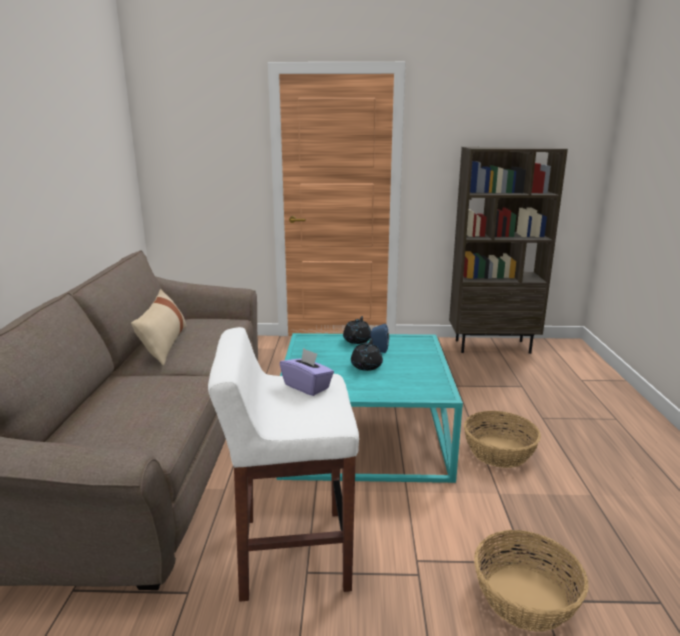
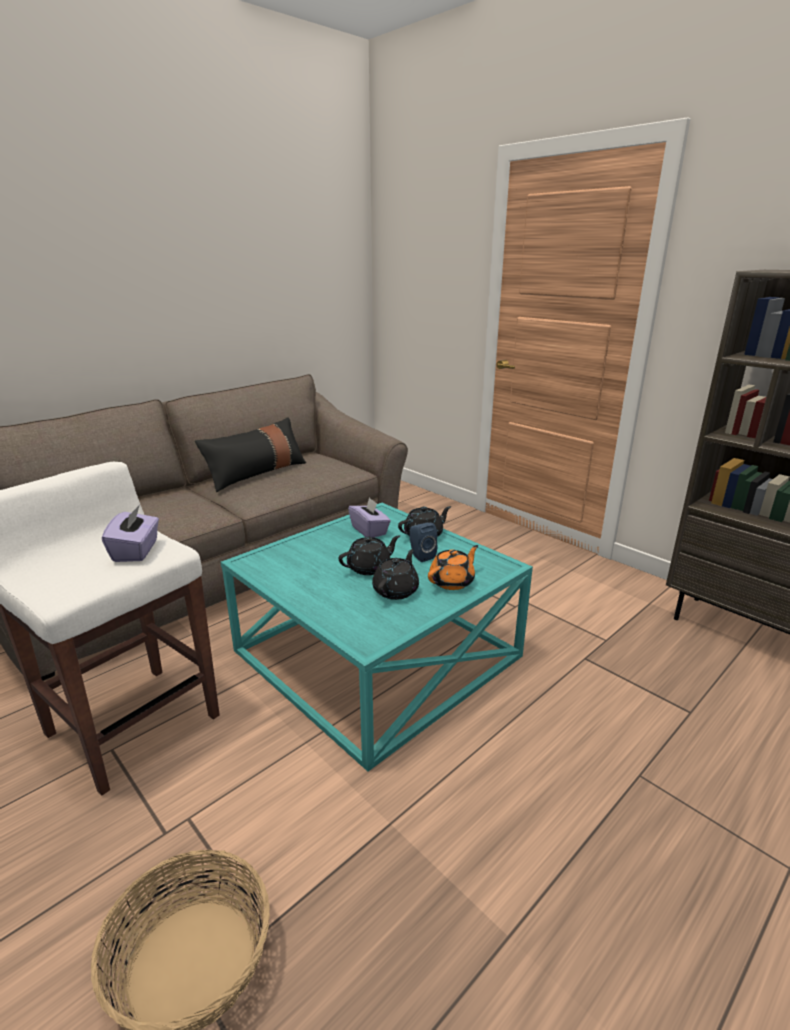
camera: 45 degrees right, 5 degrees up
(164, 344) = (257, 473): beige pillow -> black pillow
(322, 349) = (369, 531): none -> purple tissue box
(403, 369) = (396, 590): none -> black teapot
(418, 354) = (452, 581): none -> orange teapot
(499, 452) = (485, 776): basket -> none

